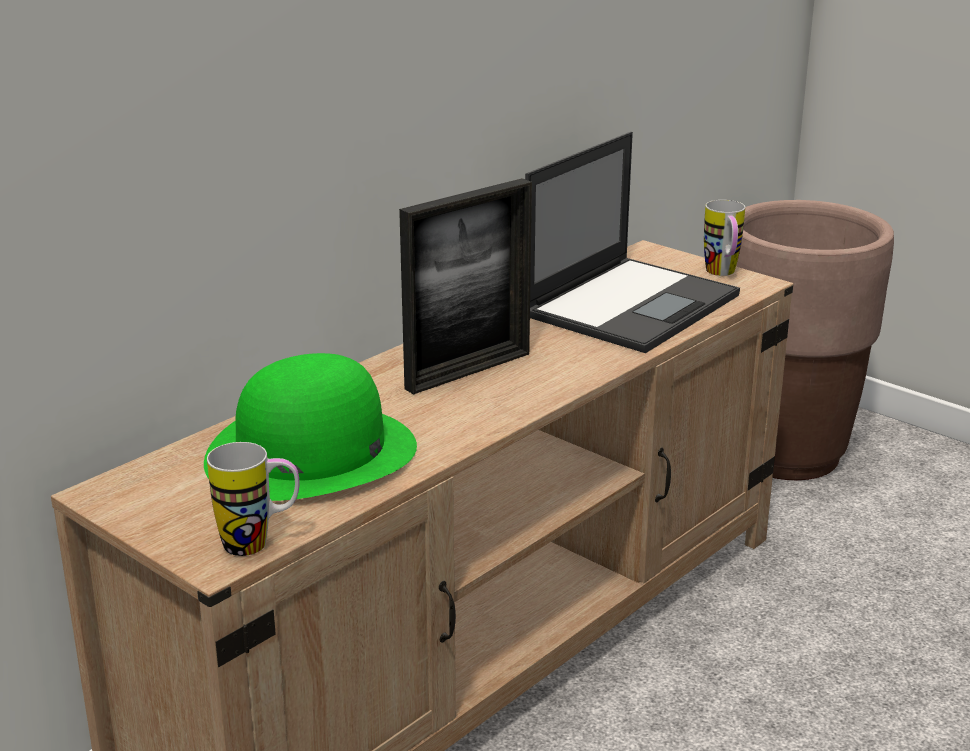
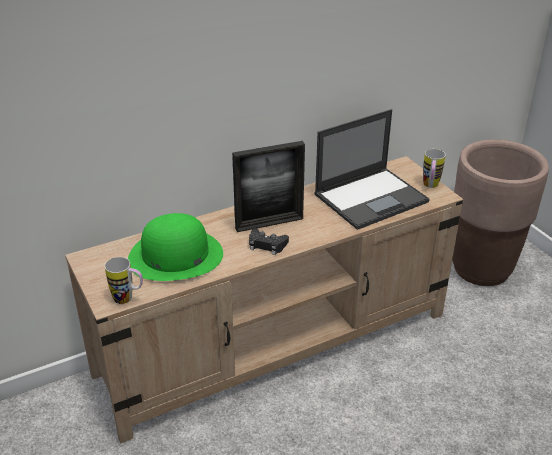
camera: 20 degrees right, 10 degrees up
(490, 404) = (267, 245): none -> black game controller

